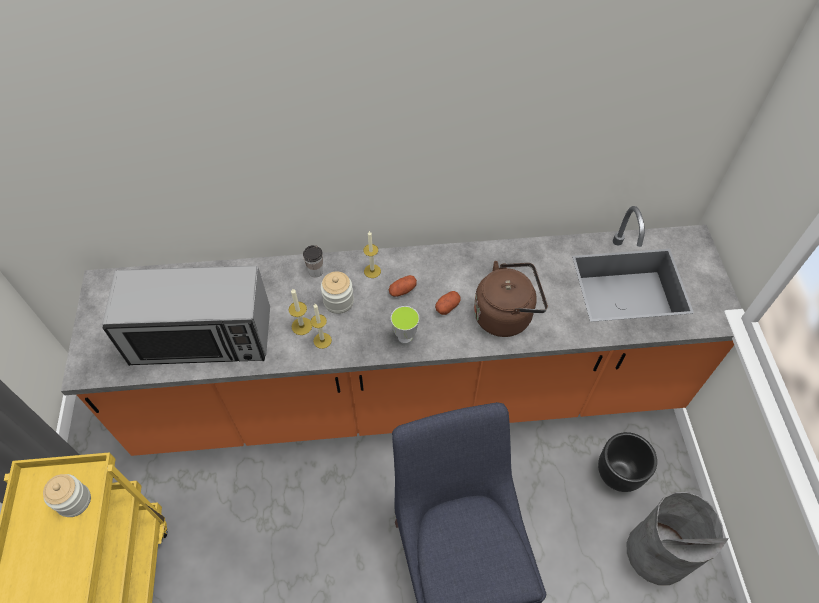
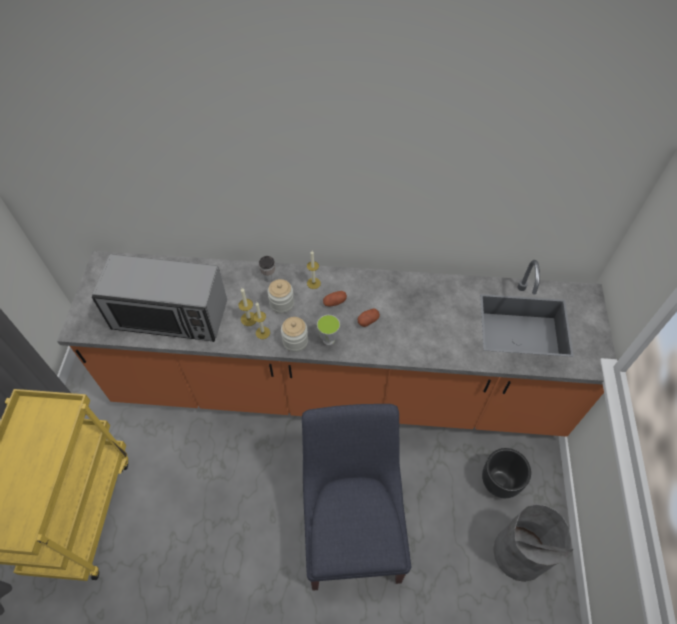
camera: 10 degrees right, 0 degrees up
(74, 501) = (53, 427): jar -> jar (295, 341)
(506, 315) = (414, 334): brown kettle -> none

